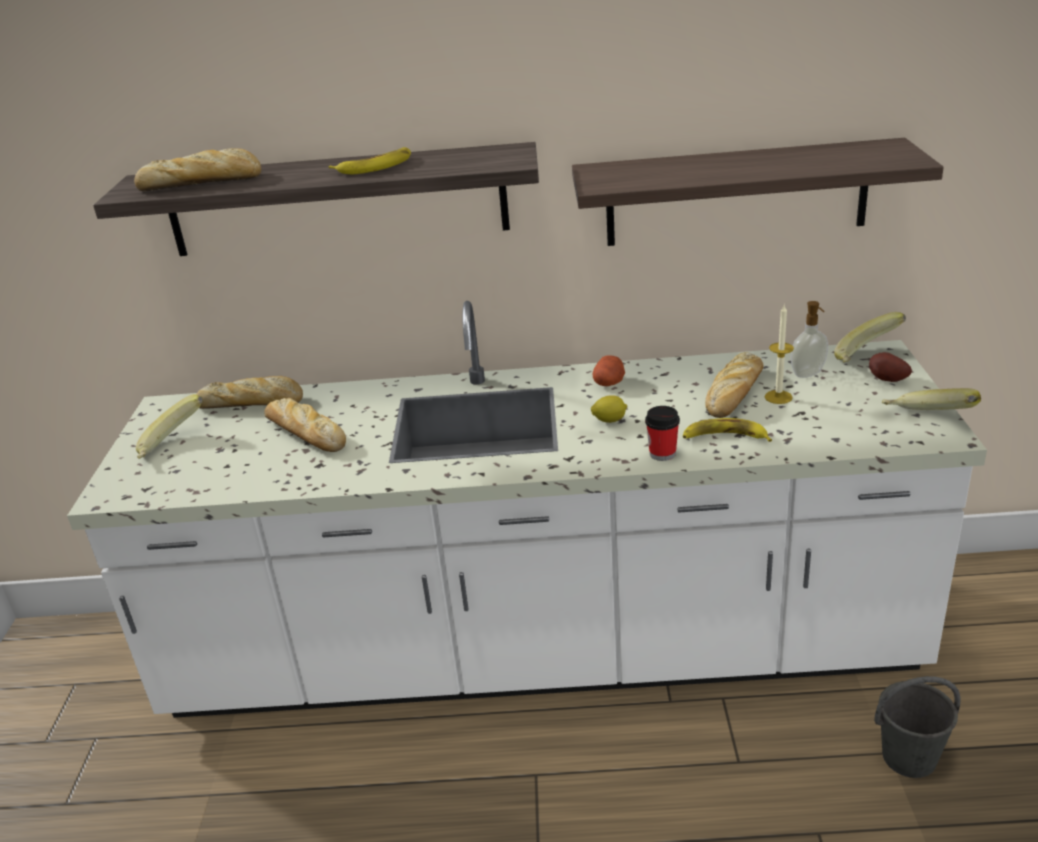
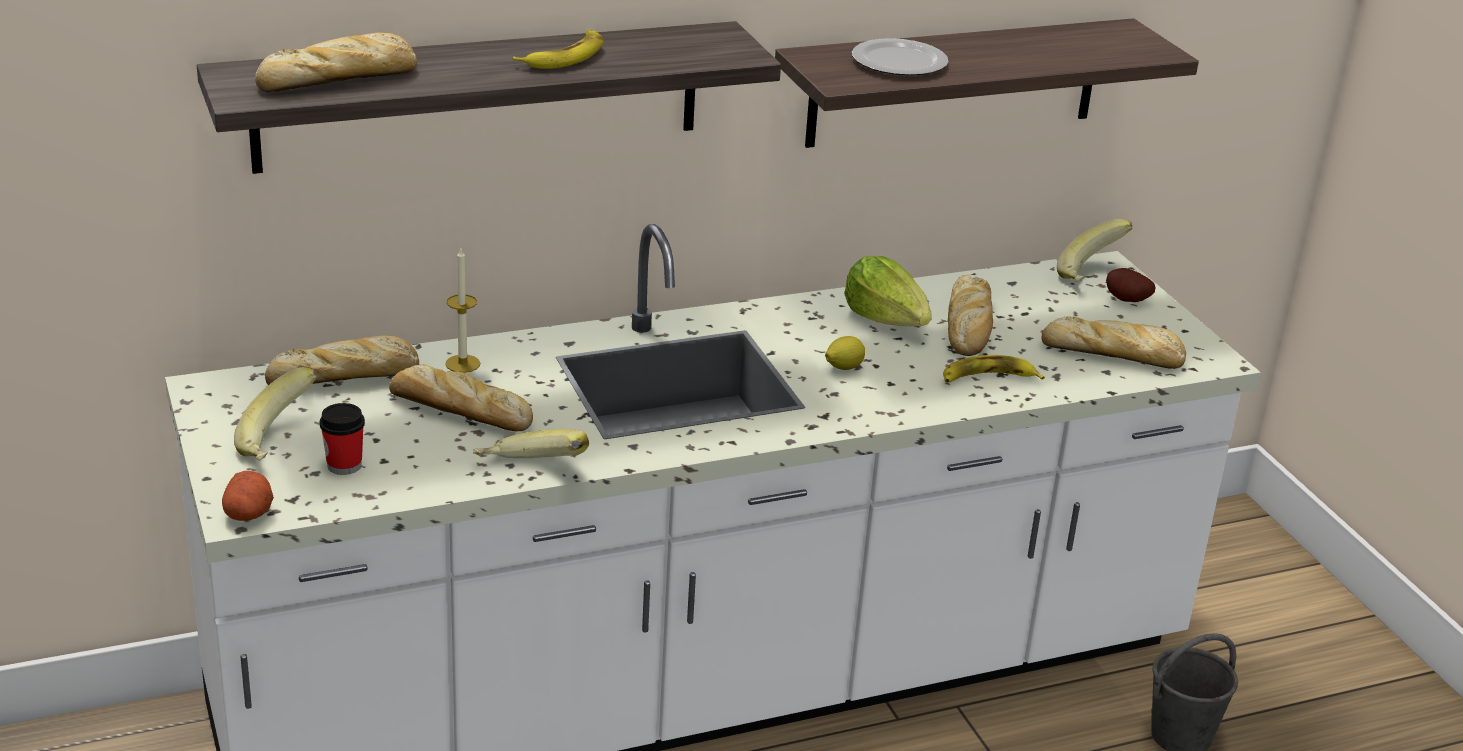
camera: 25 degrees left, 0 degrees up
(609, 383) = (813, 321): potato -> potato (249, 513)
(661, 171) = (897, 62): none -> plate
(662, 453) = (929, 402): cup -> cup (344, 465)
(669, 385) = (887, 319): none -> lettuce
(778, 397) = (1020, 327): candle -> candle (462, 364)
(808, 374) = (1038, 297): soap dispenser -> none
(851, 424) = (1115, 354): none -> bread
(927, 420) = (1189, 344): banana -> banana (531, 473)

